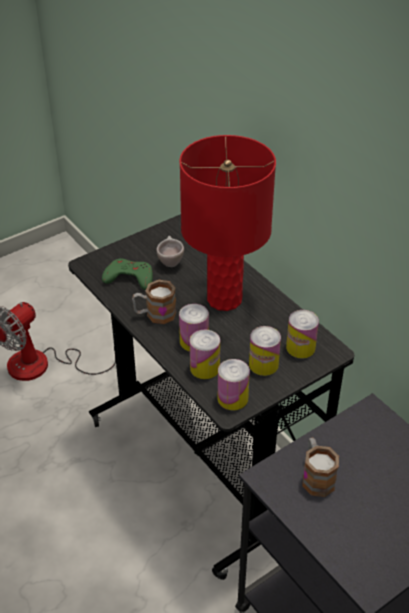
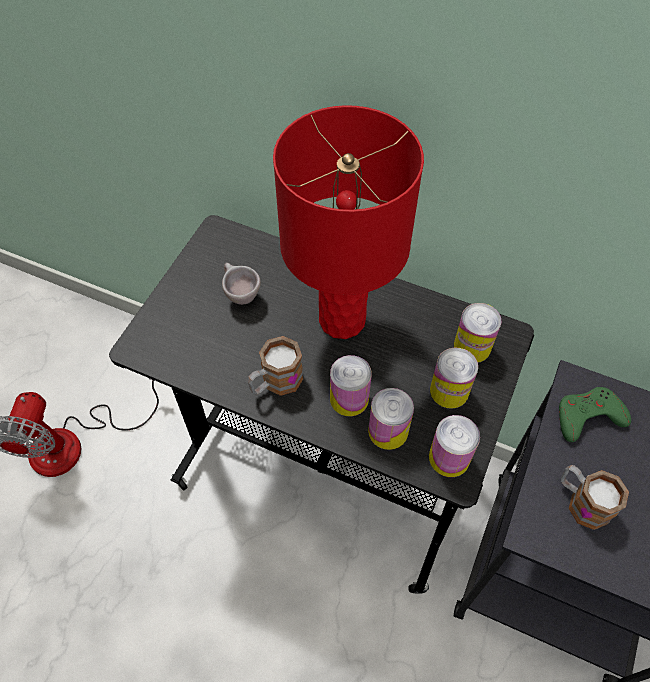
camera: 30 degrees left, 15 degrees up
(129, 278) = (206, 342): green game controller -> green game controller (588, 416)

